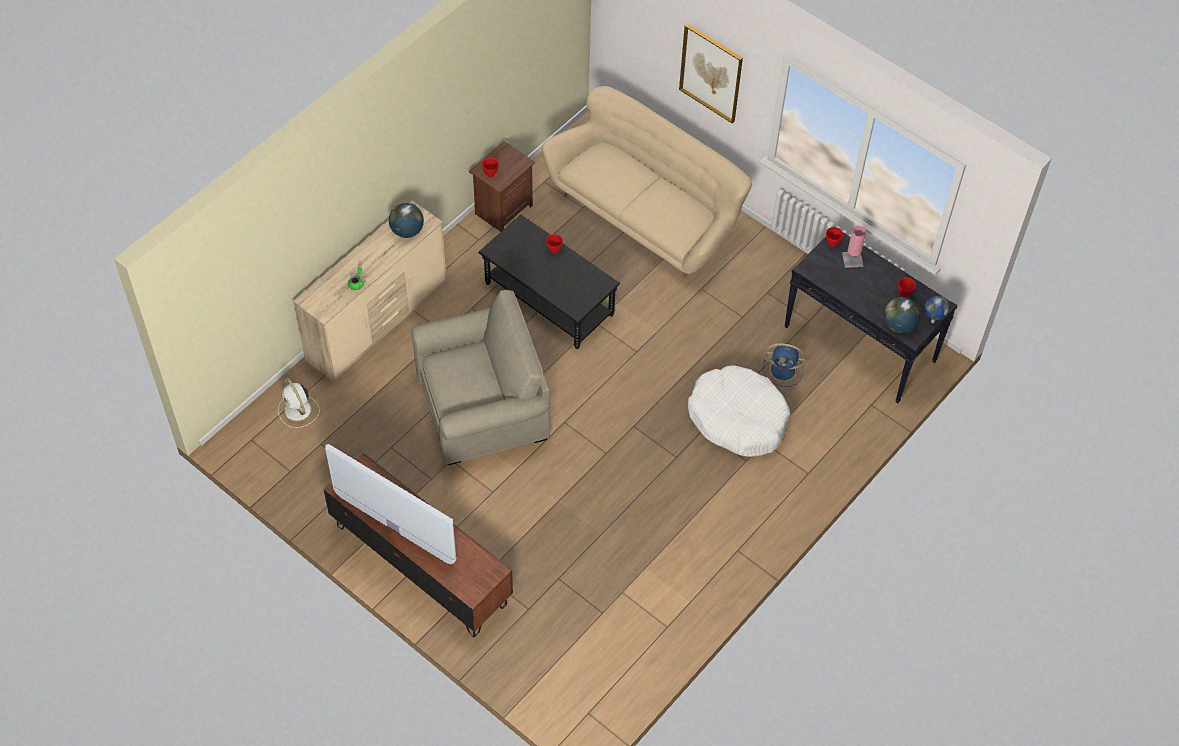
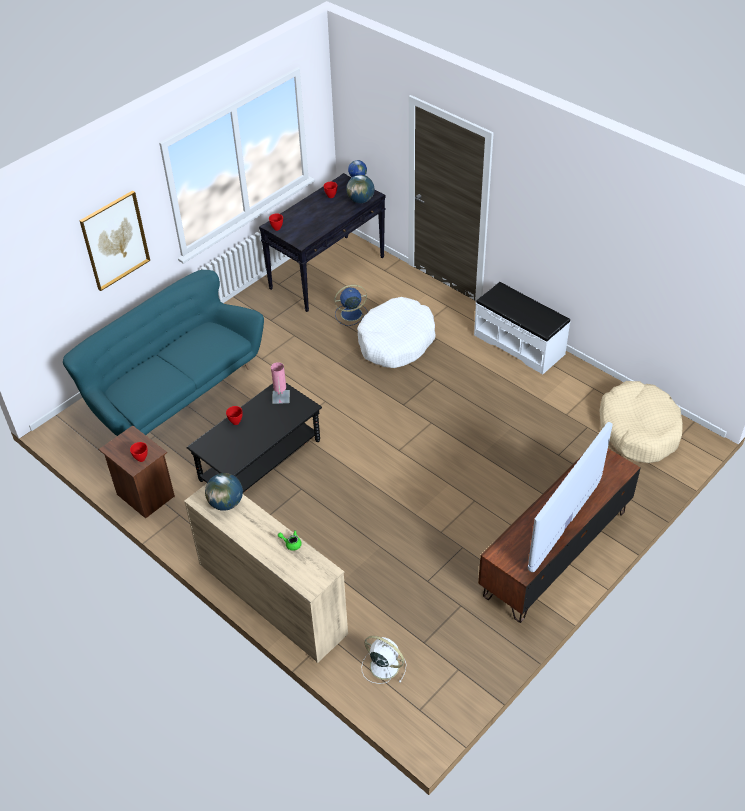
camera: 85 degrees left, 10 degrees down
(298, 411) = (383, 665): white fan -> white fan turned 120 degrees counterclockwise
(482, 409) = (383, 509): beige armchair -> none
(598, 668) = (638, 430): none -> beige dog bed
(646, 215) = (173, 391): beige sofa -> turquoise sofa
(742, 550) = (519, 344): none -> white bench
(784, 370) = (350, 314): blue fan -> blue fan turned 120 degrees counterclockwise
(852, 259) = (294, 219): pink table lamp -> pink table lamp (281, 397)

